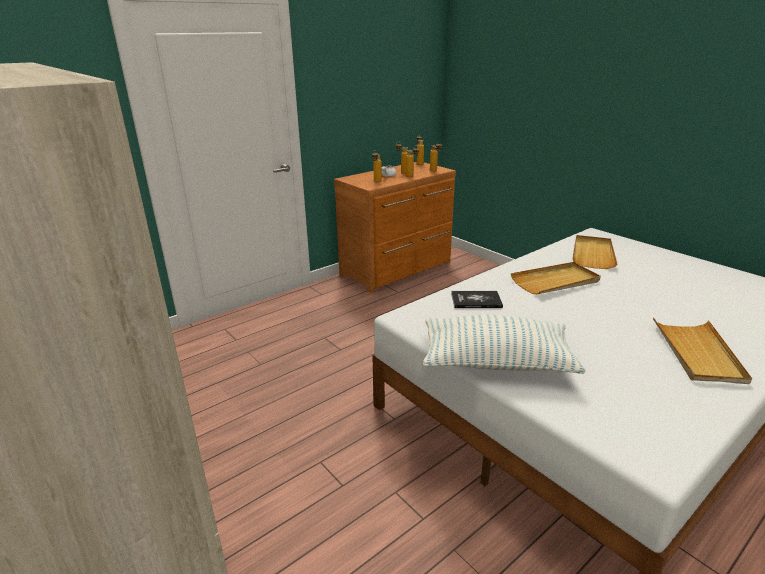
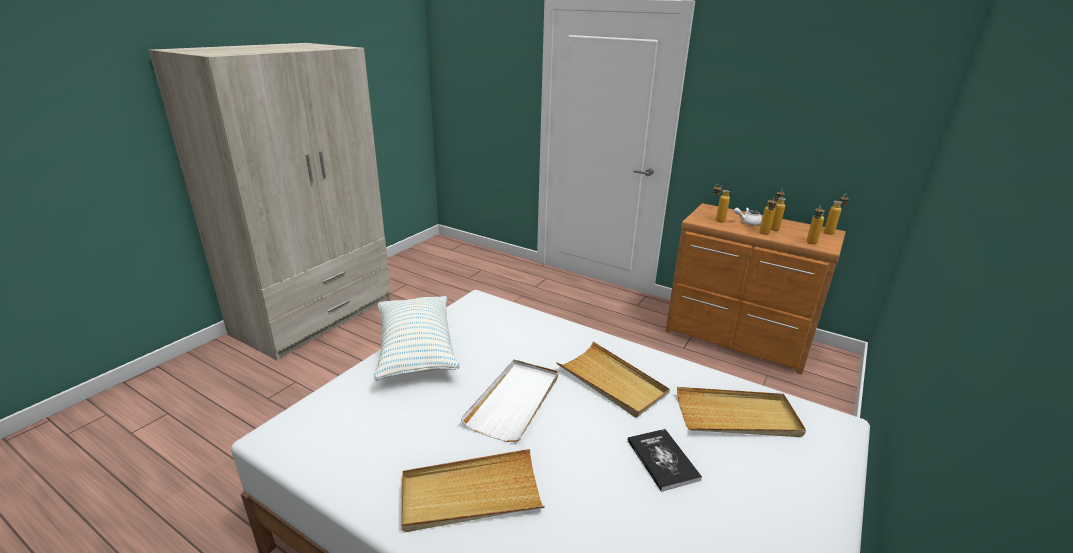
camera: 70 degrees right, 0 degrees up
(476, 300) = (529, 331): book -> book (662, 460)
(583, 321) = (514, 401): none -> white tray

